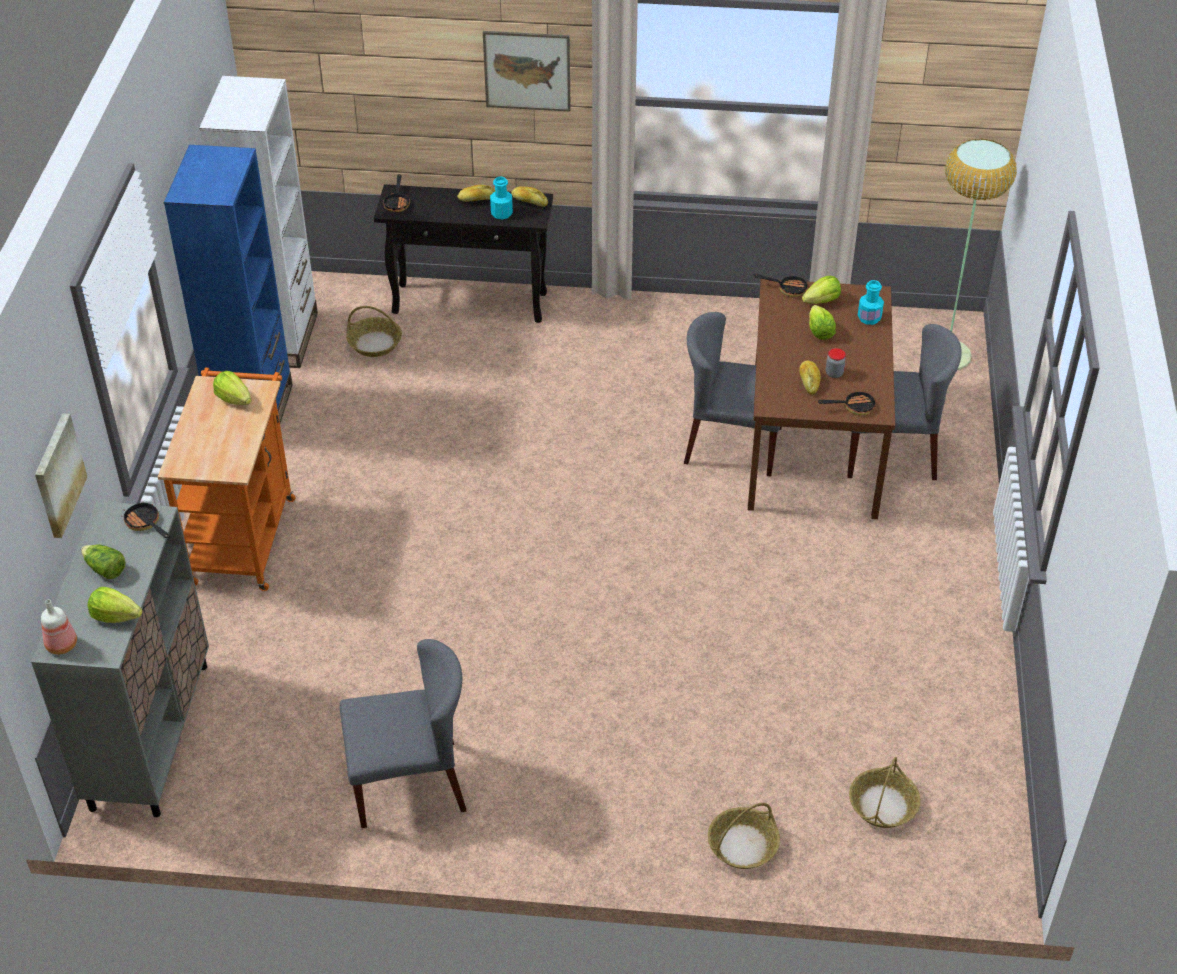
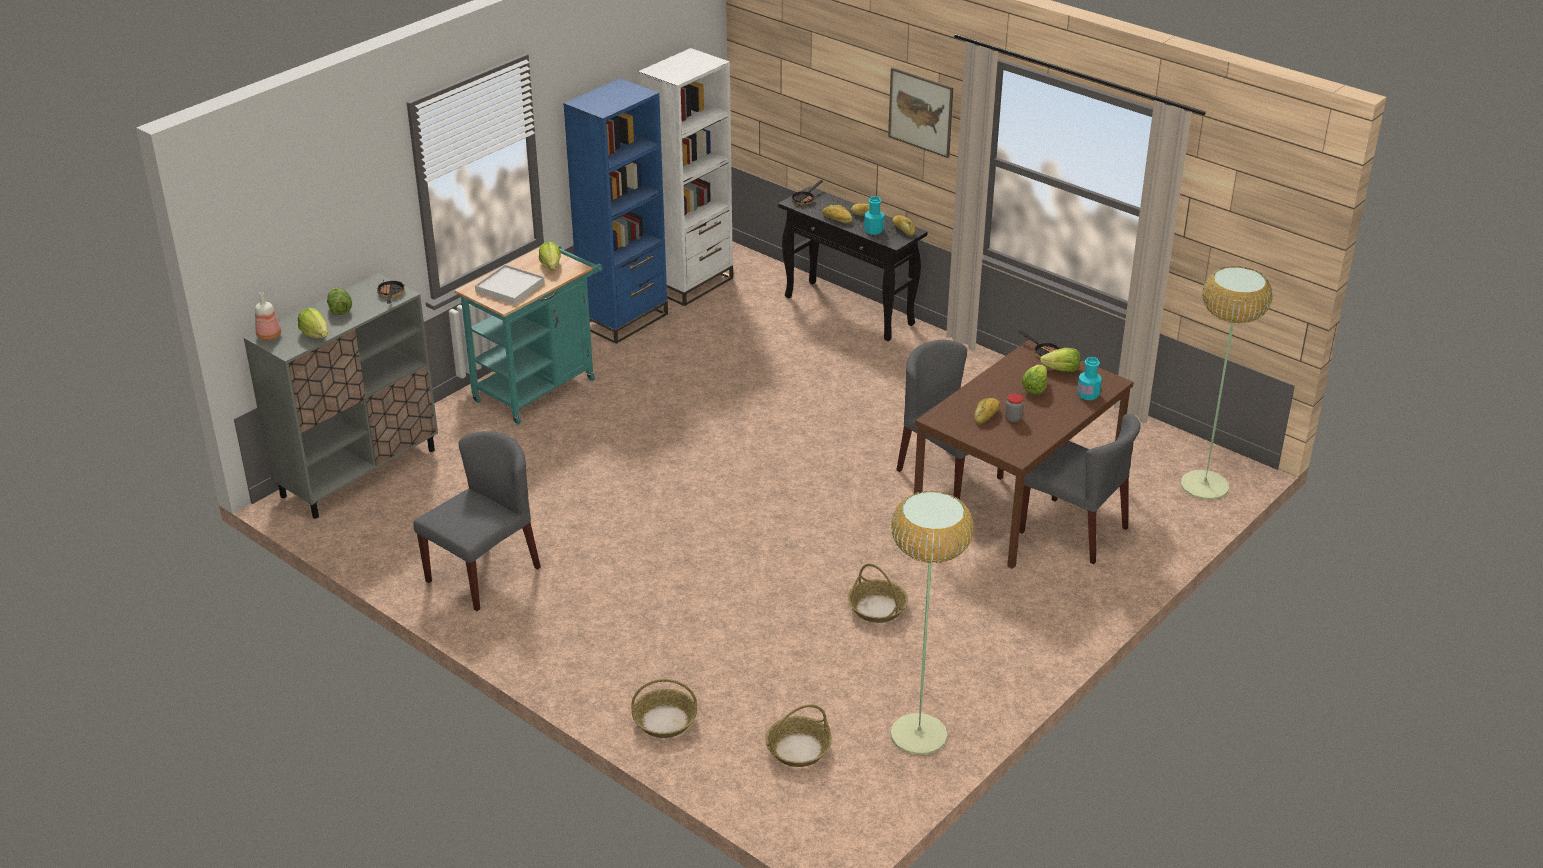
camera: 35 degrees right, 10 degrees down
(58, 475) = (337, 228): picture -> none
(217, 445) = (510, 287): none -> white tray
(244, 534) = (540, 387): orange cart -> turquoise cart
(375, 343) = (752, 310): basket -> basket (877, 608)
(409, 783) = (483, 574): grey chair -> grey chair turned 75 degrees counterclockwise
(453, 214) = (837, 219): none -> bread
(854, 407) = (1002, 445): frying pan -> none
(962, 731) = (918, 734): none -> floor lamp

